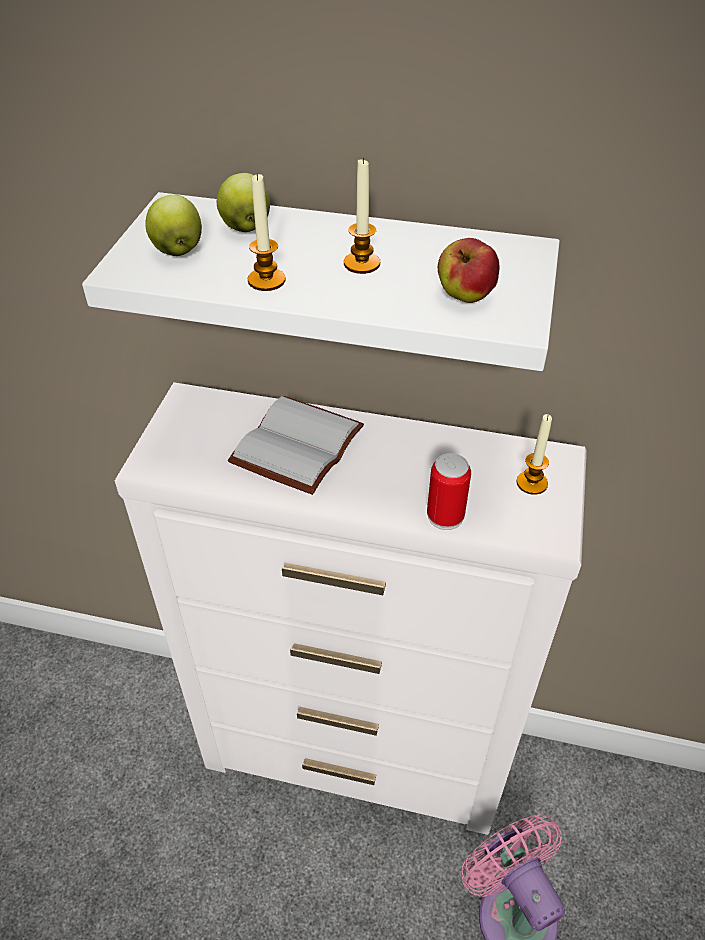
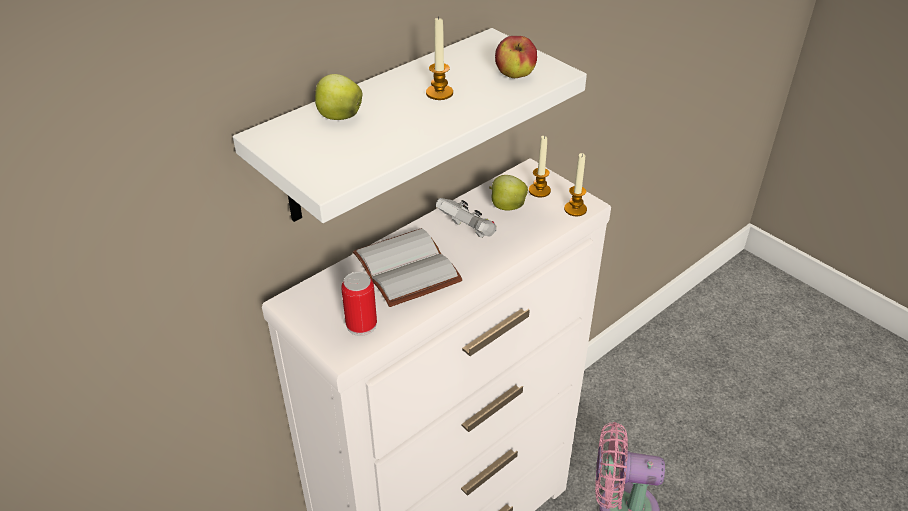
camera: 55 degrees left, 5 degrees down
(178, 250) = (332, 152): apple -> apple (506, 206)
(266, 280) = (415, 131): candle -> candle (575, 209)
(398, 461) = (468, 231): none -> white game controller
(445, 516) = (533, 236): can -> can (361, 325)

